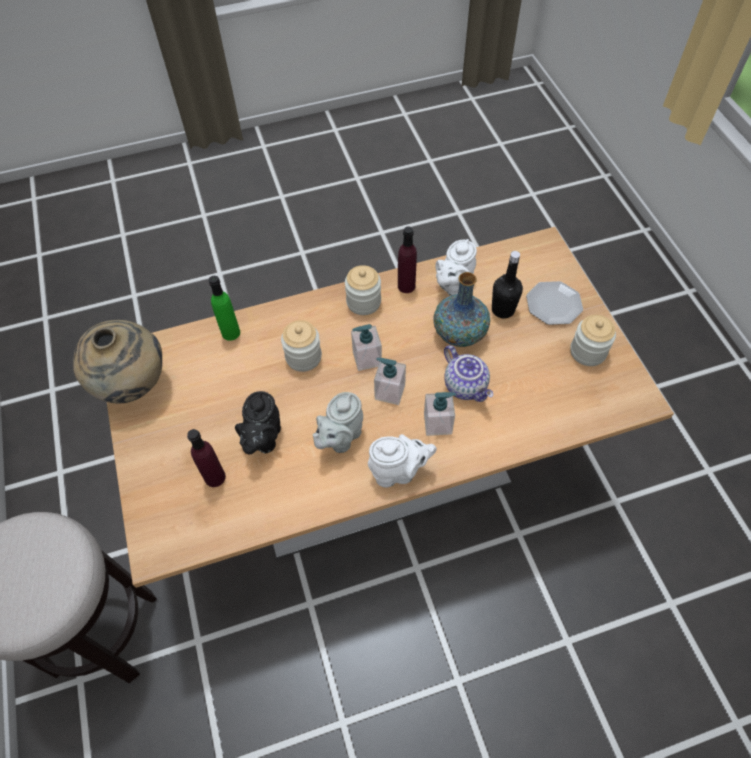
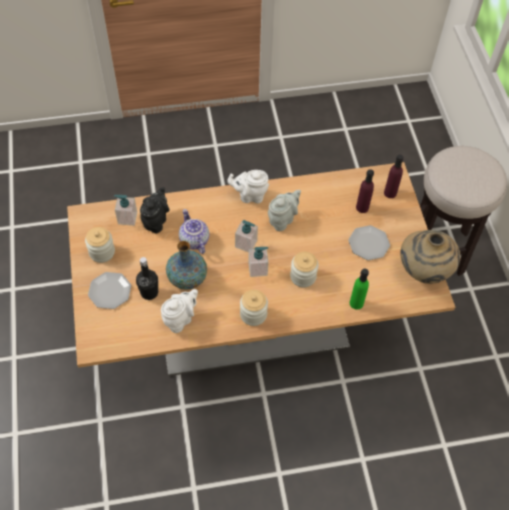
camera: 175 degrees left, 0 degrees up
(208, 418) = (368, 243): none -> plate
(263, 439) = (332, 225): black teapot -> black teapot (156, 221)
(406, 286) = (217, 324): purple bottle -> purple bottle (390, 193)
(438, 423) = (219, 219): soap dispenser -> soap dispenser (127, 218)

